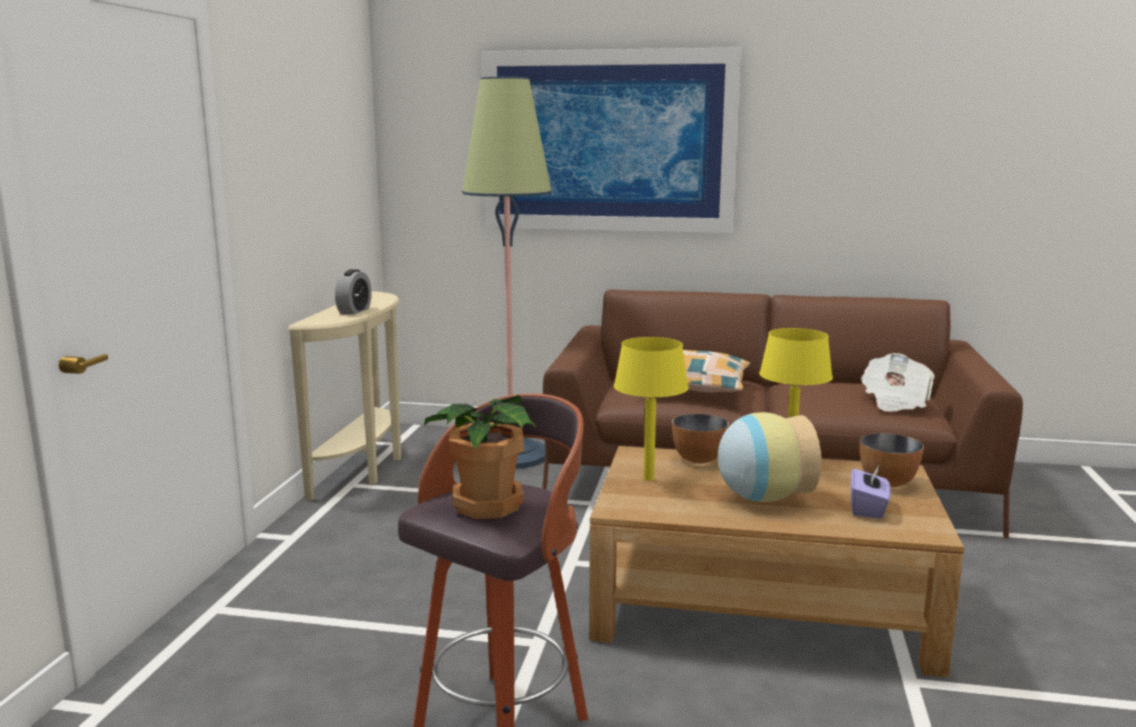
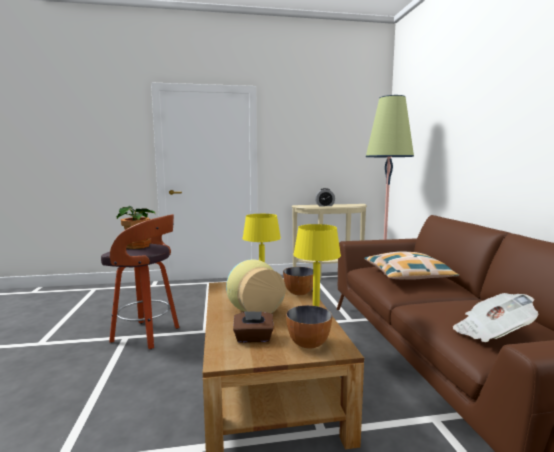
camera: 70 degrees right, 5 degrees down
(609, 141) = (459, 126): picture -> none
(868, 509) = (253, 338): purple tissue box -> brown tissue box

